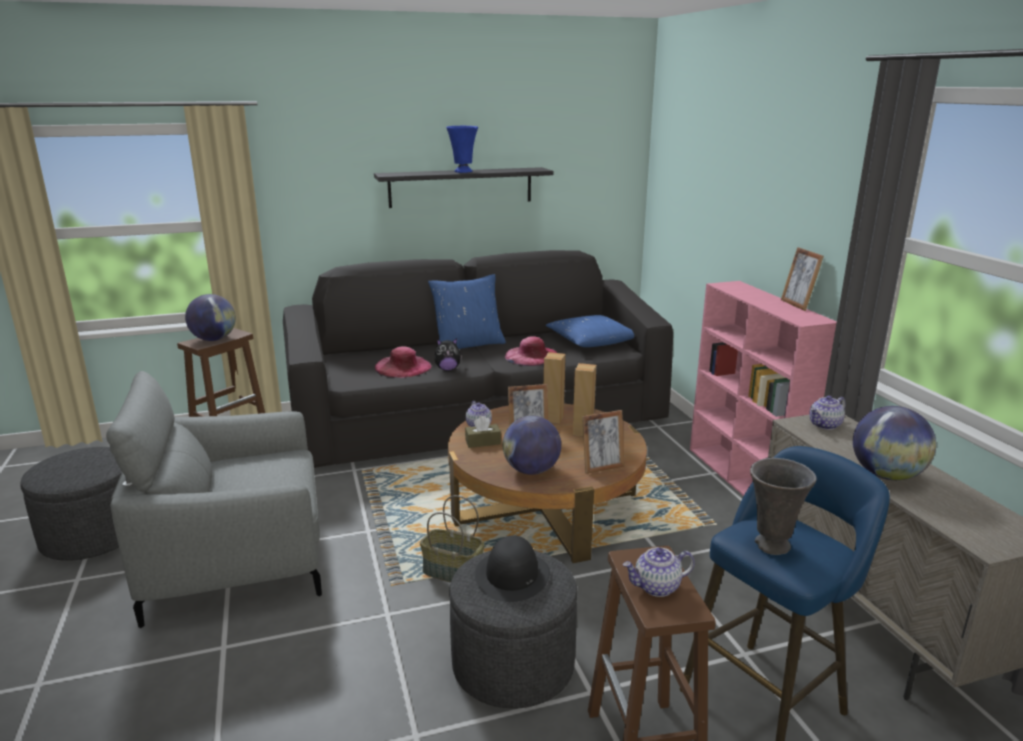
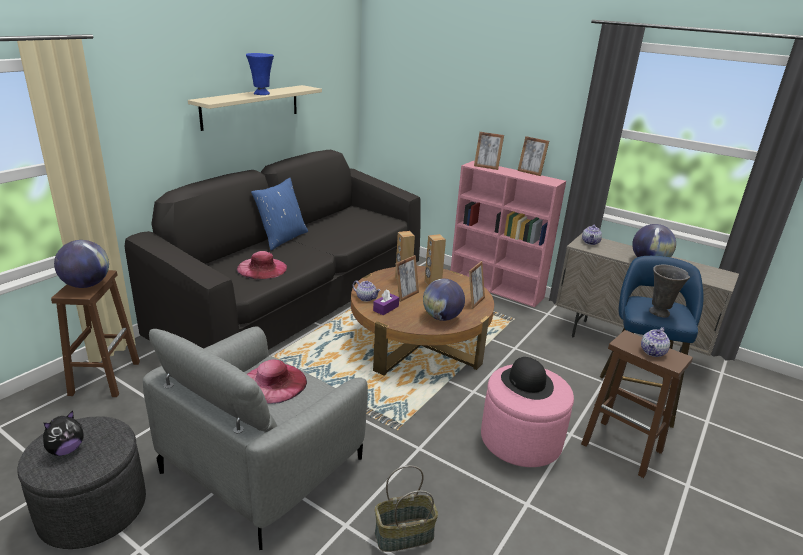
camera: 40 degrees left, 5 degrees up
(447, 369) = (299, 261): plush toy -> plush toy (66, 450)
(452, 573) = (421, 405): basket -> basket (404, 536)
(461, 187) = (251, 106): black shelf -> beige shelf
(483, 442) = (386, 308): brown tissue box -> purple tissue box
(513, 664) = (520, 440): grey ottoman -> pink ottoman
(532, 356) = (342, 237): pink hat -> pink hat (273, 383)
(591, 341) = (362, 218): blue pillow -> none
(740, 290) = (486, 167): none -> picture frame

